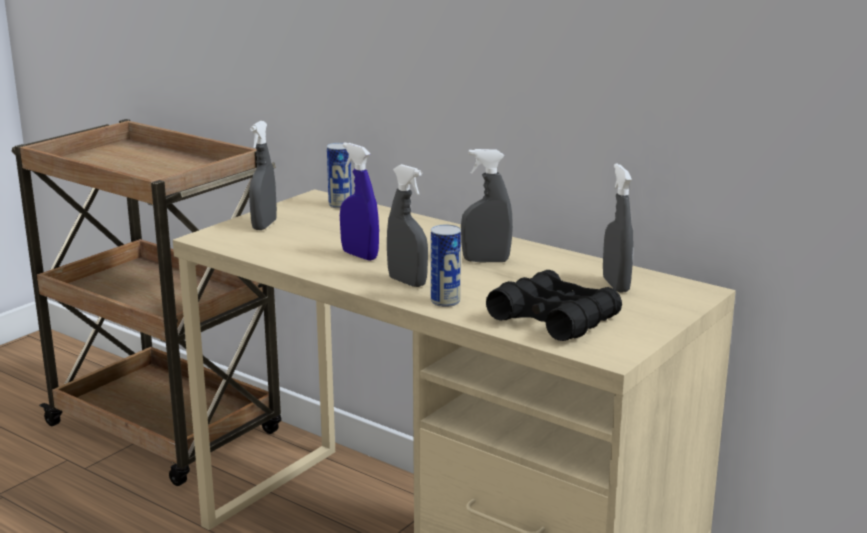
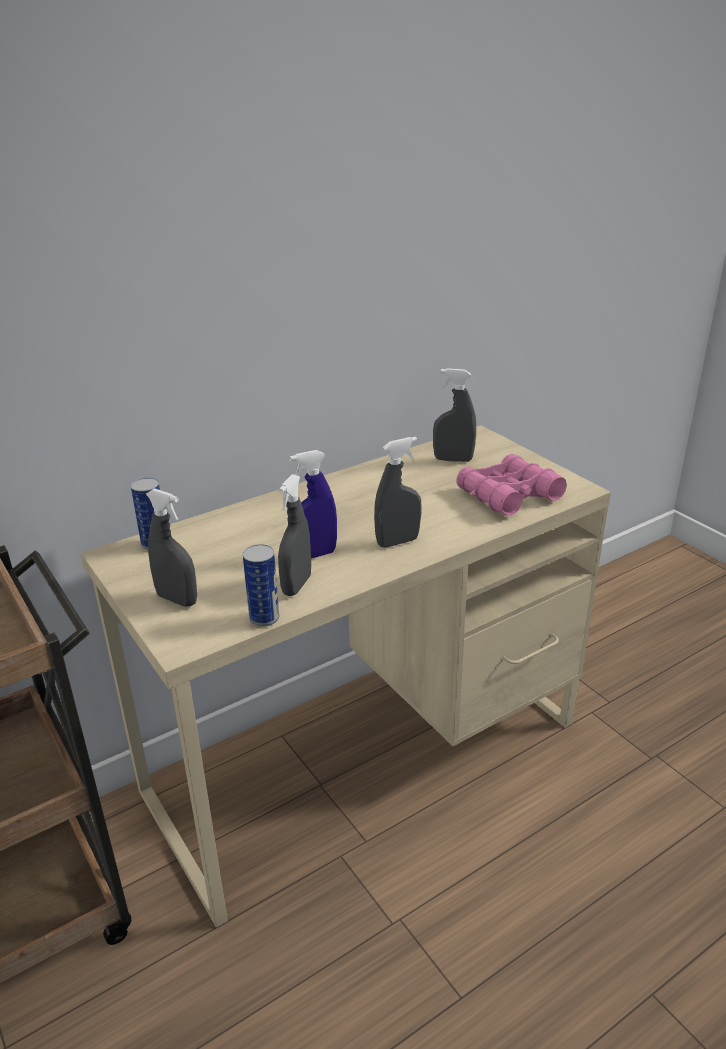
camera: 70 degrees left, 10 degrees up
(445, 302) = (452, 532): can -> can (264, 618)
(486, 261) = (370, 498): grey spray bottle -> grey spray bottle (296, 585)
(554, 319) = (508, 495): black binoculars -> pink binoculars

